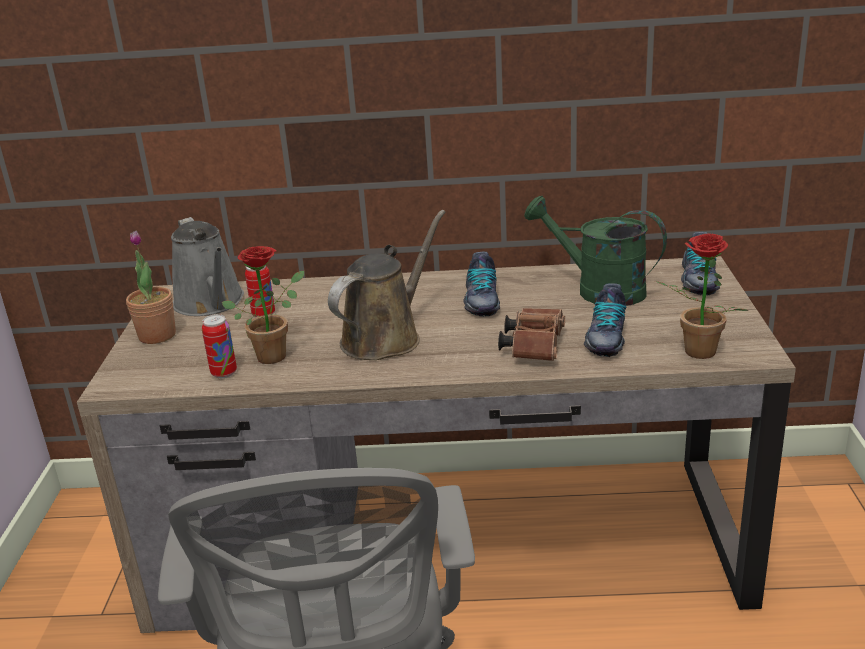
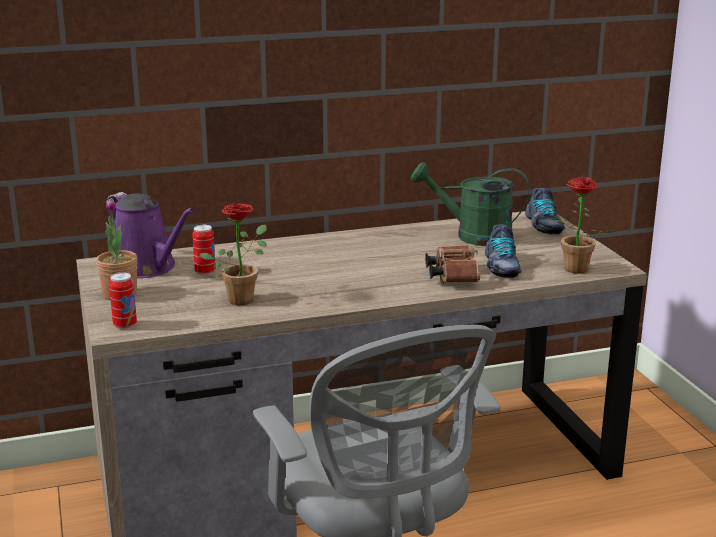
camera: 20 degrees left, 5 degrees down
(211, 303) = (147, 268): grey watering can -> purple watering can
(224, 373) = (209, 314): can -> can (125, 325)
(386, 337) = (328, 279): brown watering can -> none
(481, 300) = (385, 249): shoe -> none

